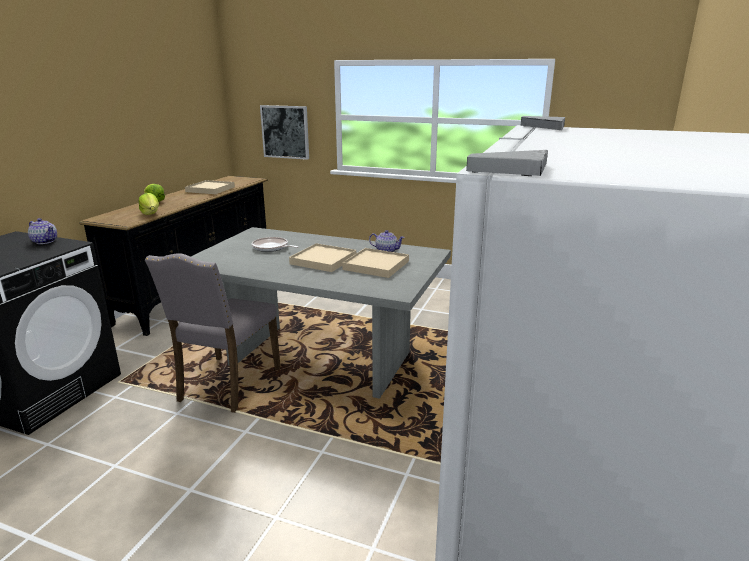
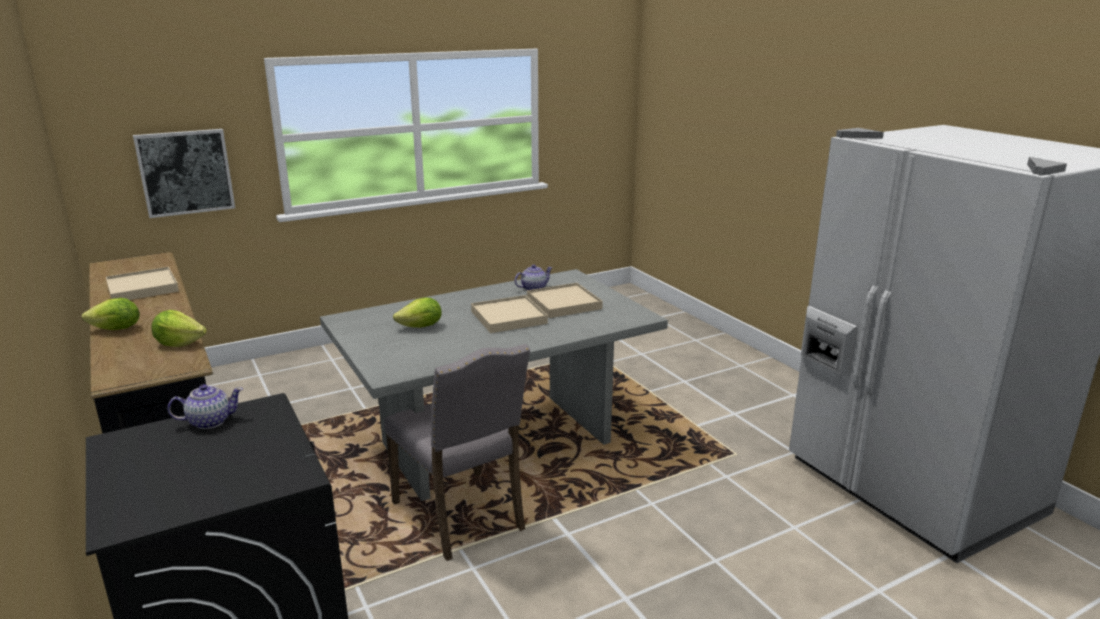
camera: 50 degrees left, 0 degrees up
(271, 248) = (421, 327): frying pan -> lettuce

